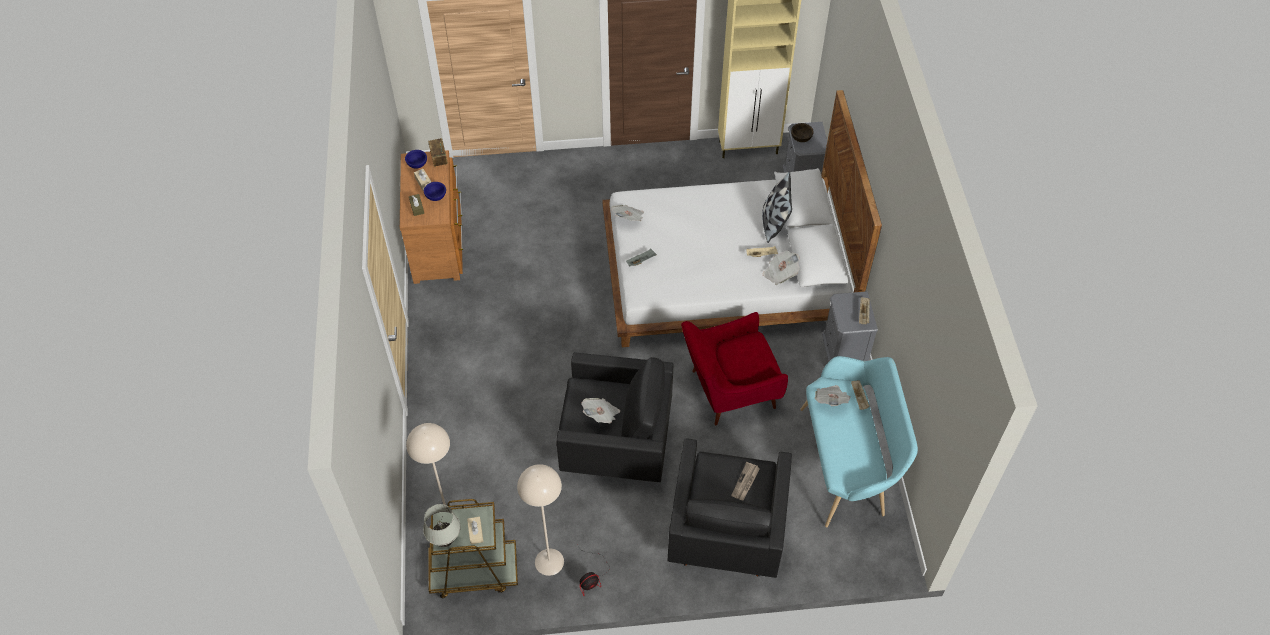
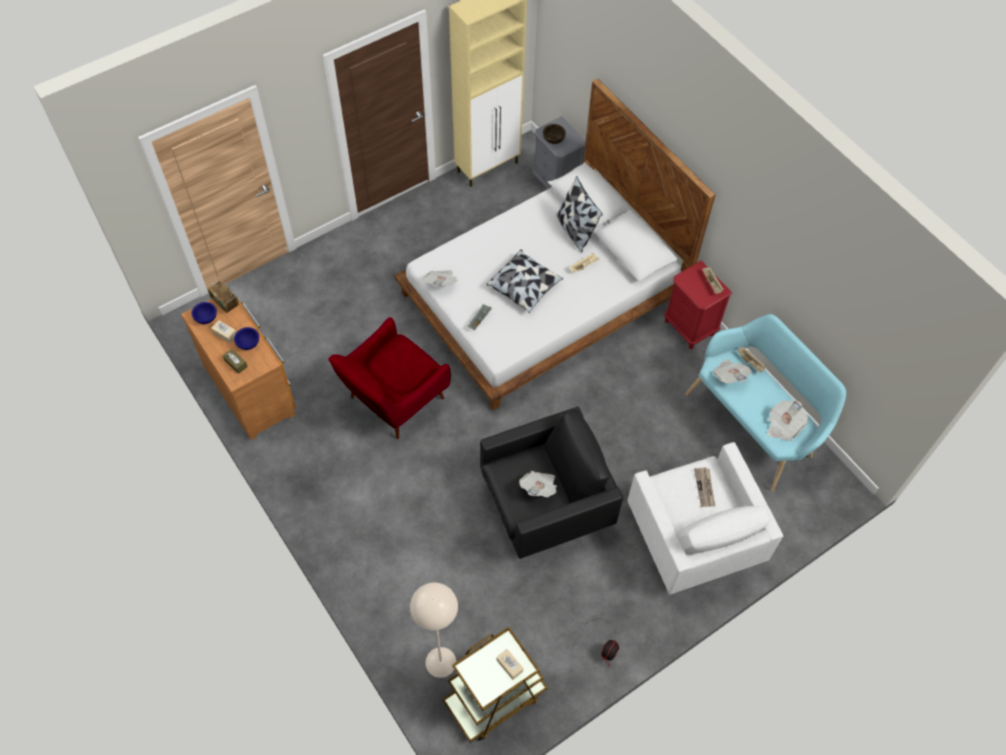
camera: 30 degrees left, 5 degrees up
(445, 541) = (486, 690): white table lamp -> none
(549, 561) = (557, 650): beige floor lamp -> none
(698, 251) = (524, 287): none -> pillow
(726, 529) = (692, 537): black armchair -> white armchair
(728, 390) = (614, 406): red armchair -> red armchair (393, 401)
(780, 273) = (610, 276): newspaper -> newspaper (783, 426)
(843, 355) = (689, 327): grey nightstand -> red nightstand

